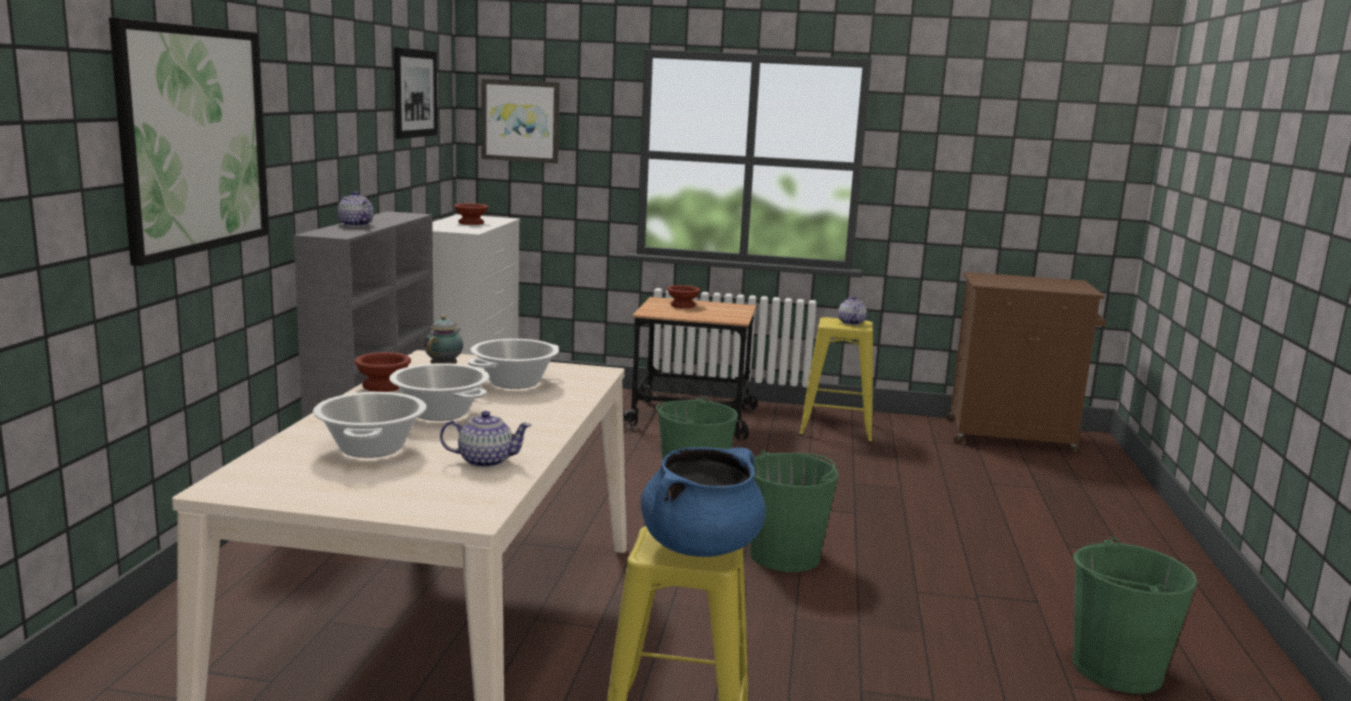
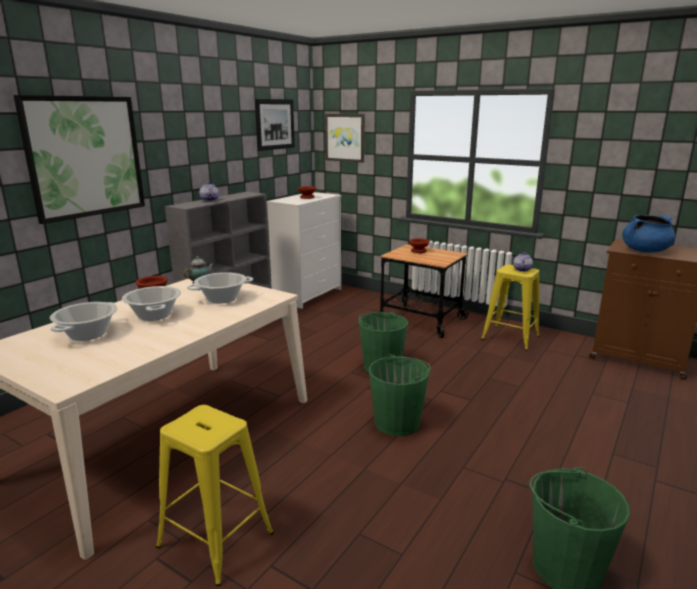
camera: 25 degrees right, 5 degrees up
(485, 461) = (128, 351): teapot -> none
(701, 546) = (211, 426): blue cooking pot -> blue cooking pot (645, 251)

